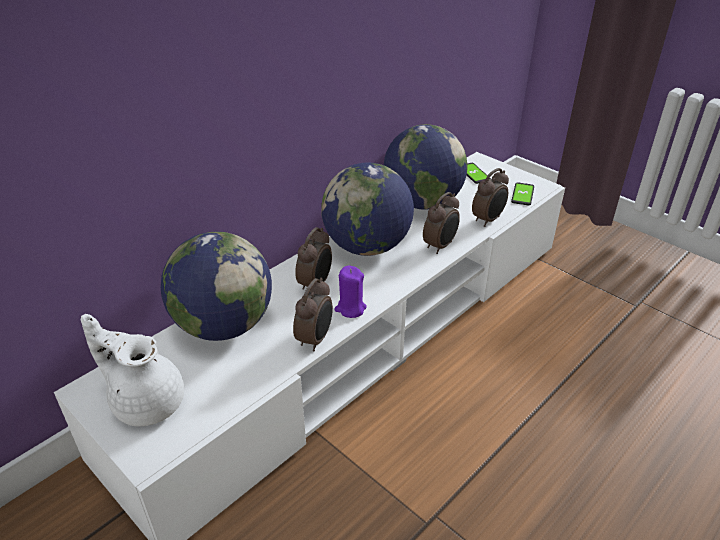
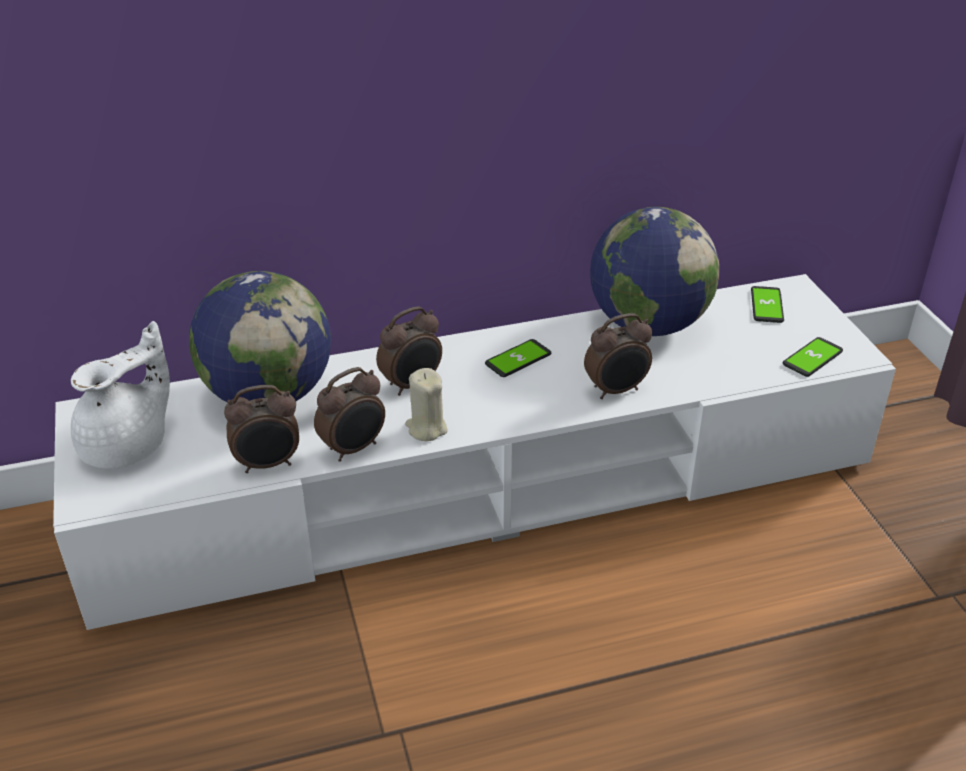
camera: 30 degrees right, 0 degrees up
(146, 401) = (129, 446): white teapot -> white teapot turned 75 degrees clockwise
(350, 308) = (426, 428): purple candle -> beige candle
(367, 247) = (518, 359): globe -> phone
(488, 220) = (721, 377): alarm clock -> alarm clock (268, 464)

